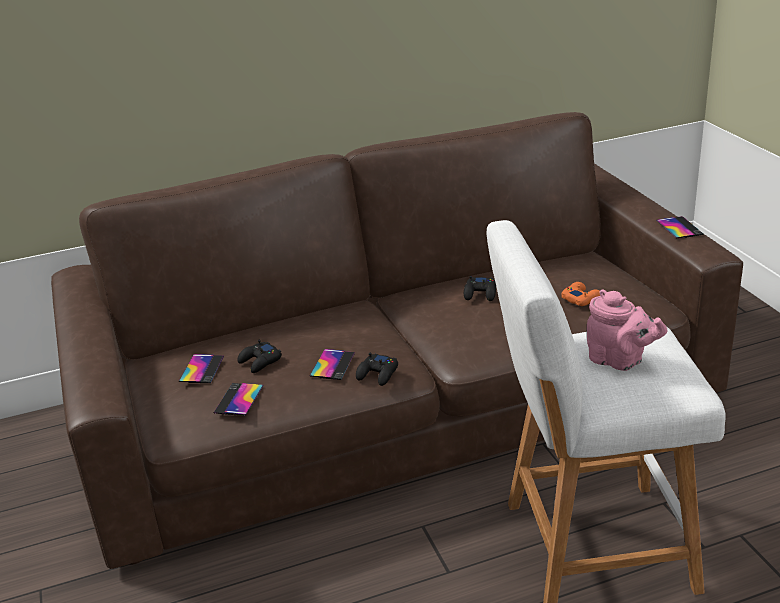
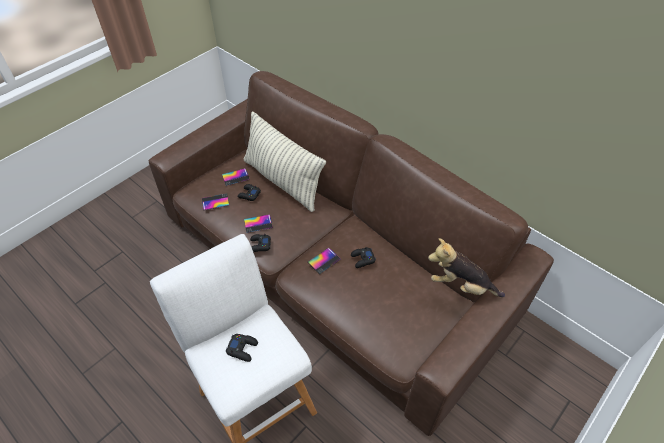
camera: 60 degrees right, 20 degrees up
(256, 333) = (283, 181): none -> pillow
(581, 298) = (381, 313): orange game controller -> none
(597, 212) = (461, 285): none -> plush toy
(619, 361) = (242, 349): pink teapot -> black game controller
(679, 227) = (466, 342): phone -> phone (324, 260)

